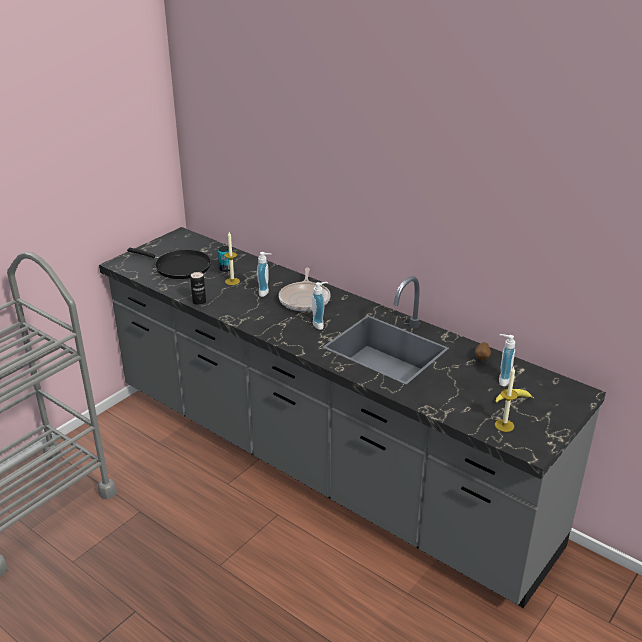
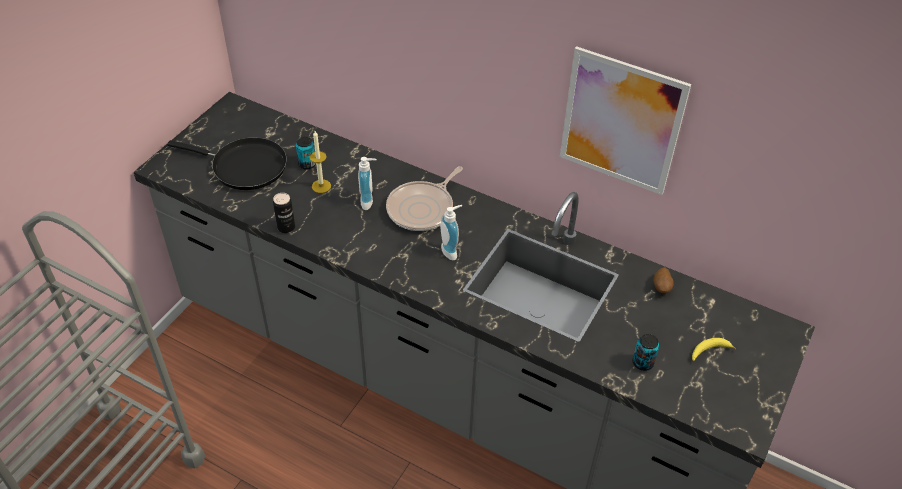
camera: 10 degrees left, 15 degrees up
(305, 299) = (423, 209): frying pan -> frying pan turned 45 degrees clockwise
(449, 219) = (621, 122): none -> picture
(454, 401) = (642, 363): none -> can
(501, 379) = (691, 320): soap dispenser -> none
(504, 425) = (708, 395): candle -> none

